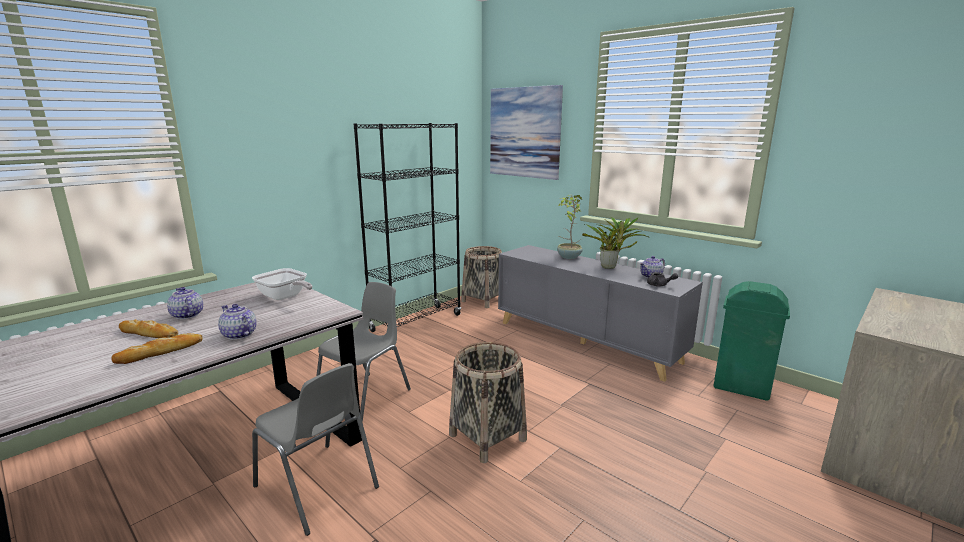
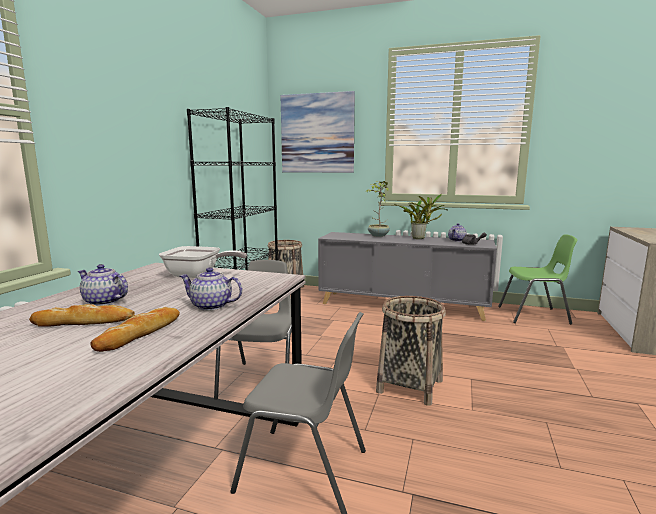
camera: 25 degrees left, 5 degrees down
(742, 388) = (534, 315): green trash can -> green chair

